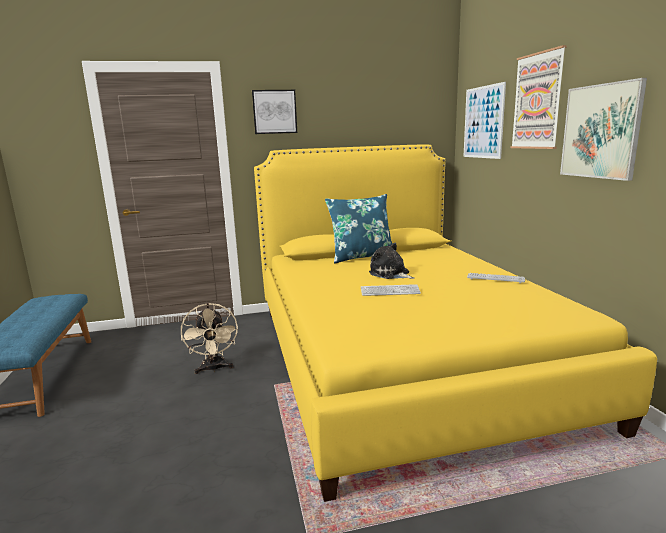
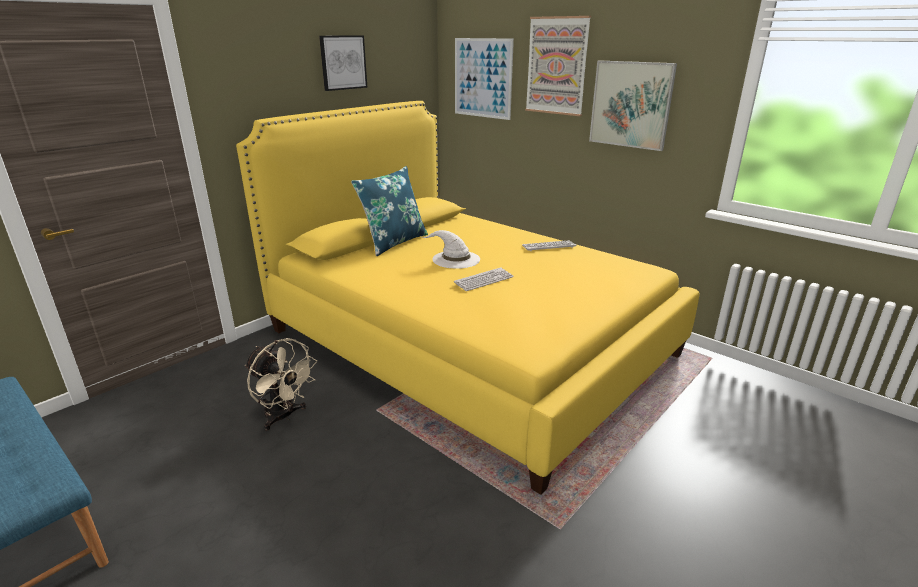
camera: 35 degrees left, 10 degrees up
(274, 112) = (249, 65): picture -> picture (343, 62)
(390, 274) = (455, 259): plush toy -> white hat

